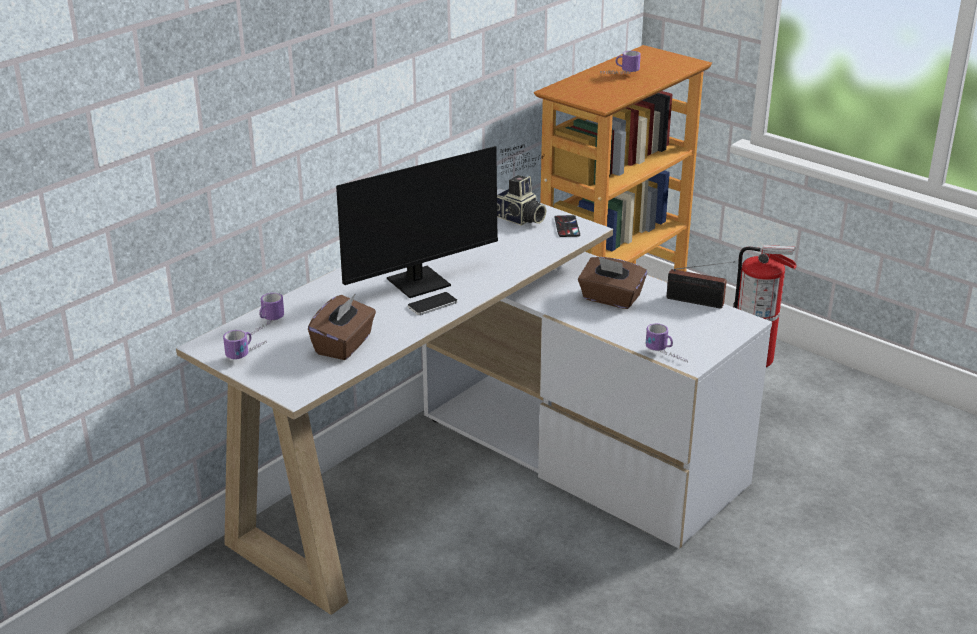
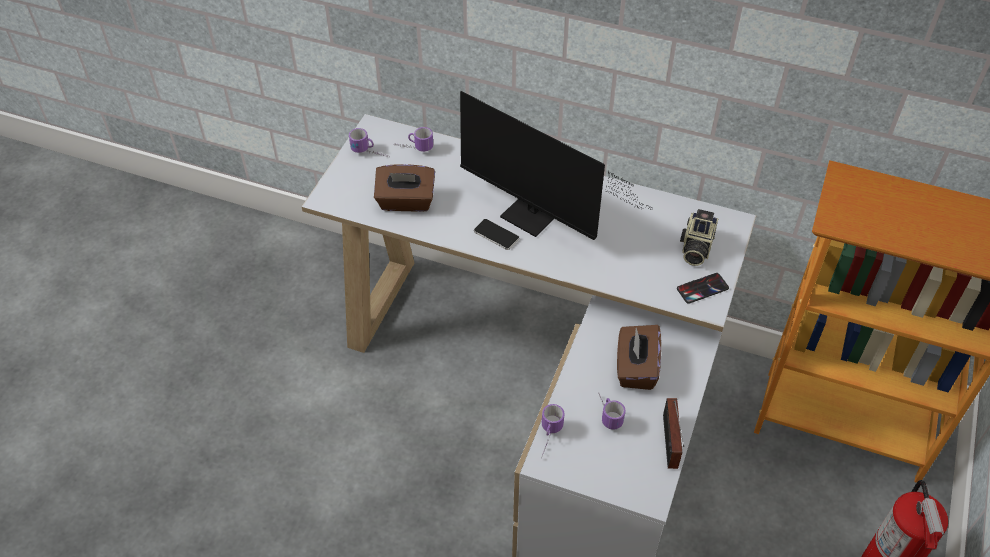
camera: 70 degrees right, 20 degrees up
(619, 74) = (941, 217): mug -> mug (607, 413)

